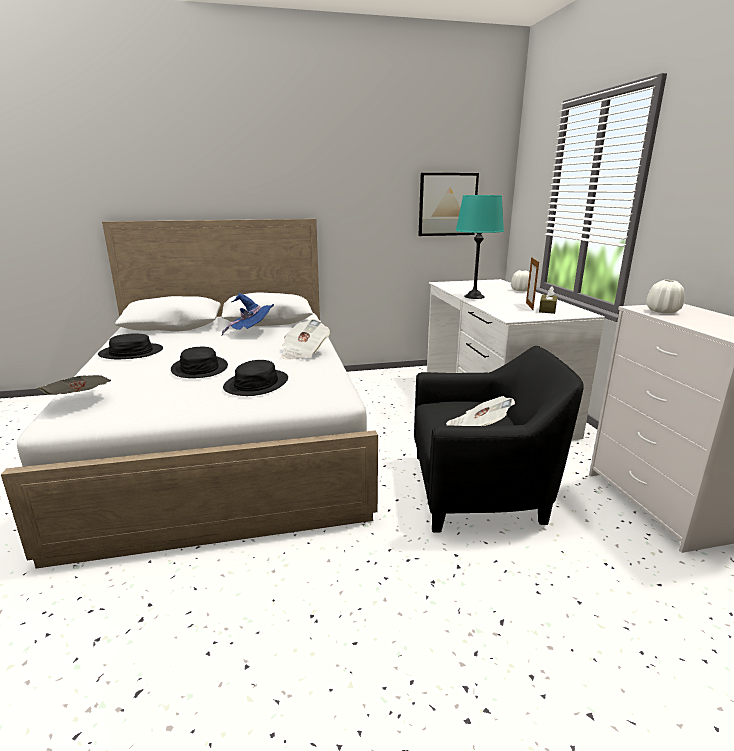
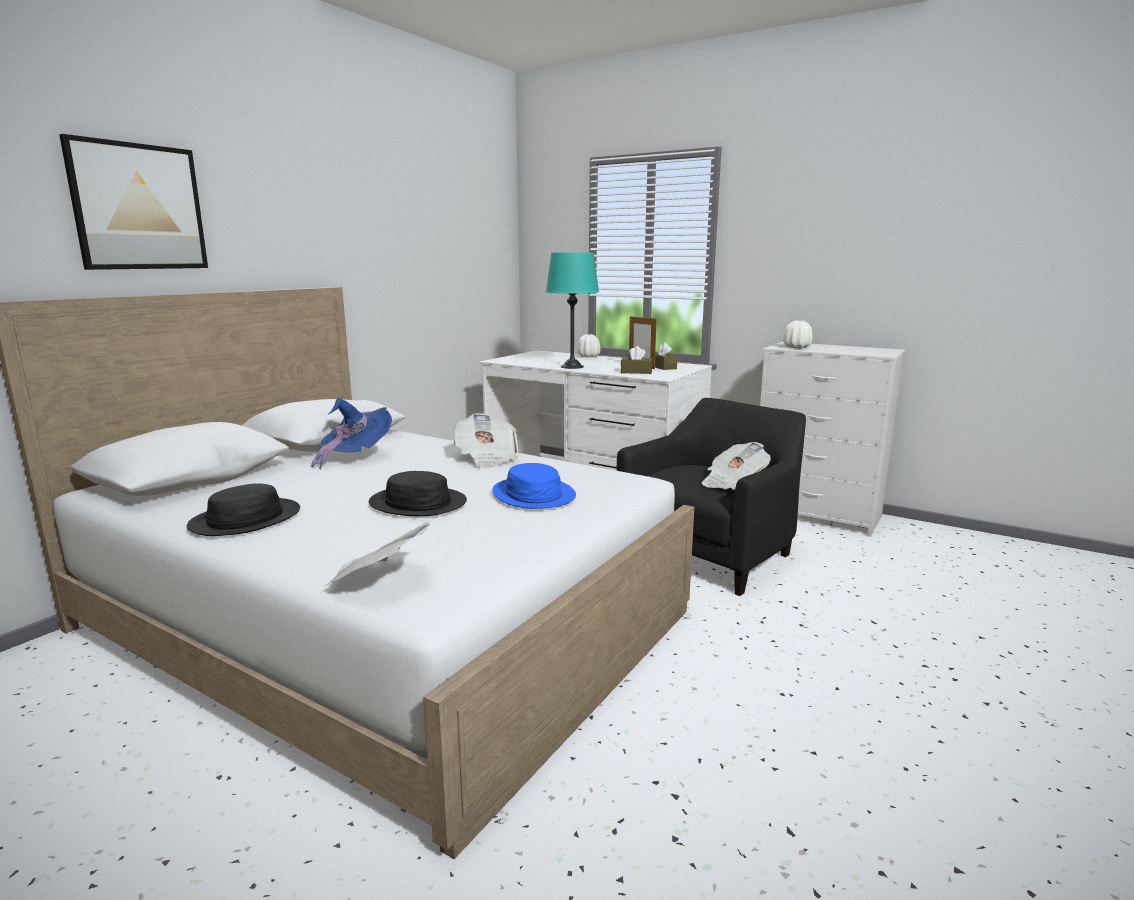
camera: 45 degrees left, 5 degrees down
(256, 384) = (533, 495): black hat -> blue hat
(447, 204) = (467, 266): picture -> picture (138, 207)
(507, 310) = (636, 372): none -> brown tissue box

